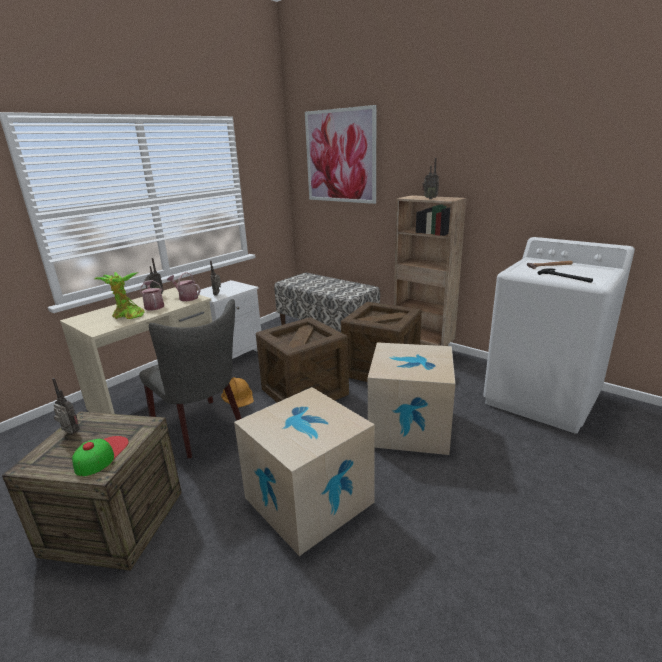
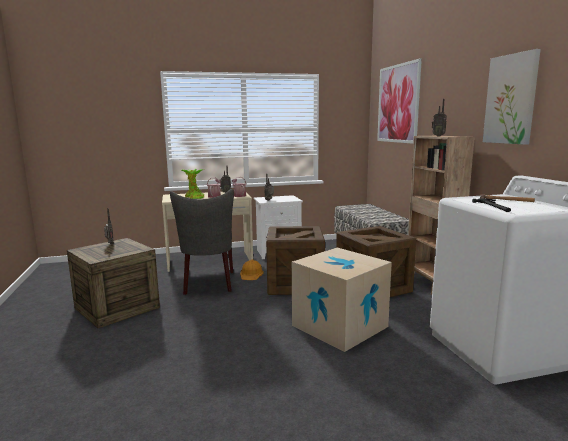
camera: 35 degrees right, 10 degrees down
(101, 455) = (107, 254): cap -> none
(308, 500) = (215, 336): cardboard box -> none
(512, 161) = (511, 99): none -> picture

